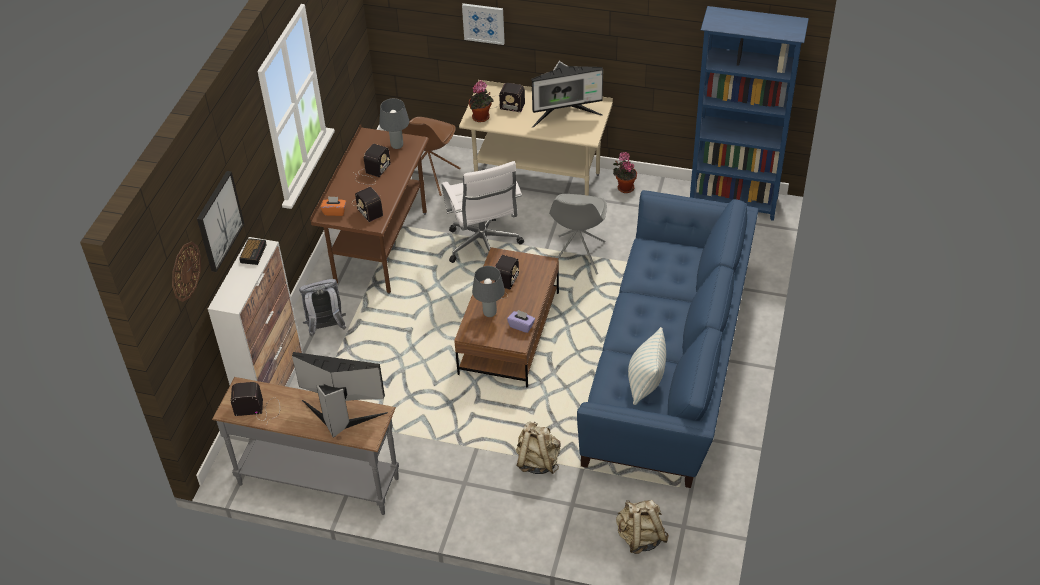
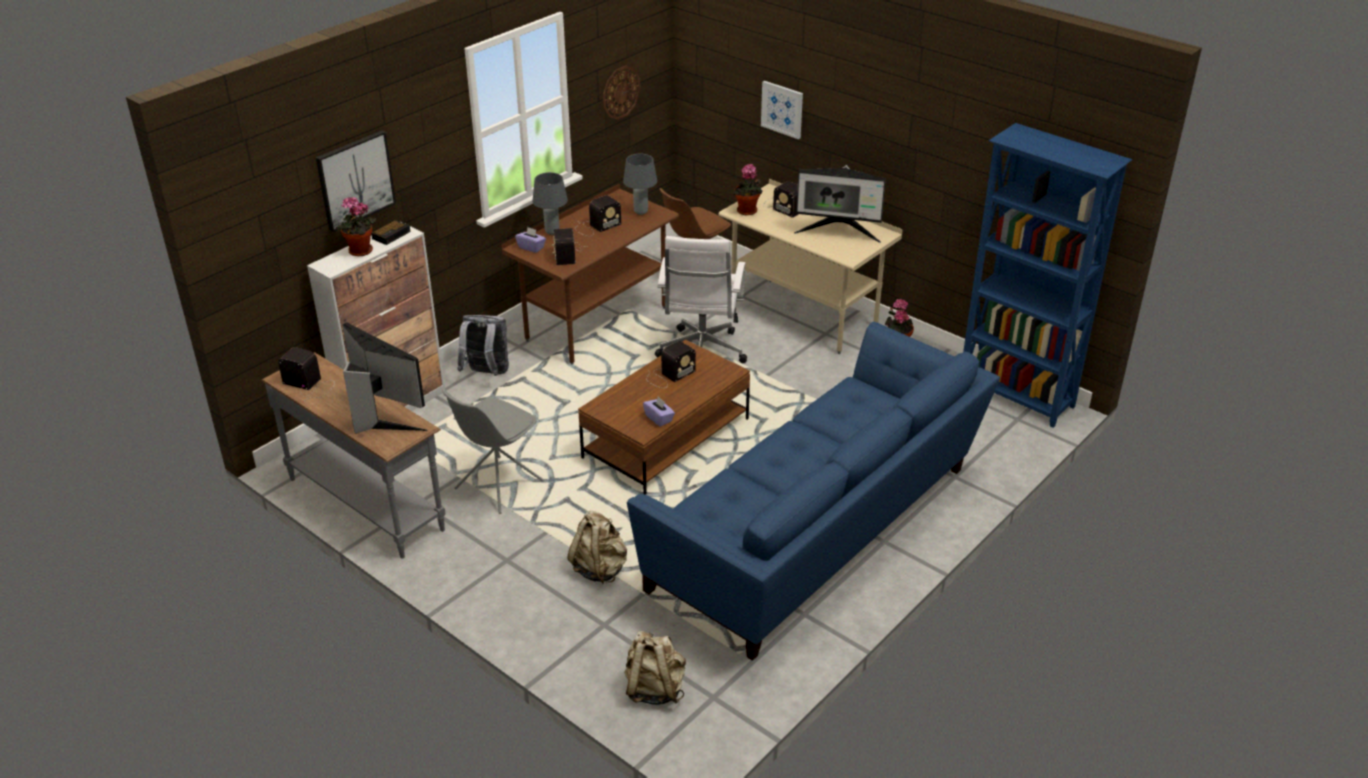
camera: 25 degrees right, 10 degrees down
(185, 271) = (282, 206): wall clock -> wall clock (621, 92)
(241, 280) = (360, 252): none -> potted plant
(334, 211) = (531, 247): orange tissue box -> purple tissue box
(489, 313) = (634, 396): grey table lamp -> grey table lamp (552, 231)
(577, 256) = (795, 392): grey chair -> grey chair (498, 486)
(645, 383) = (746, 513): pillow -> none

